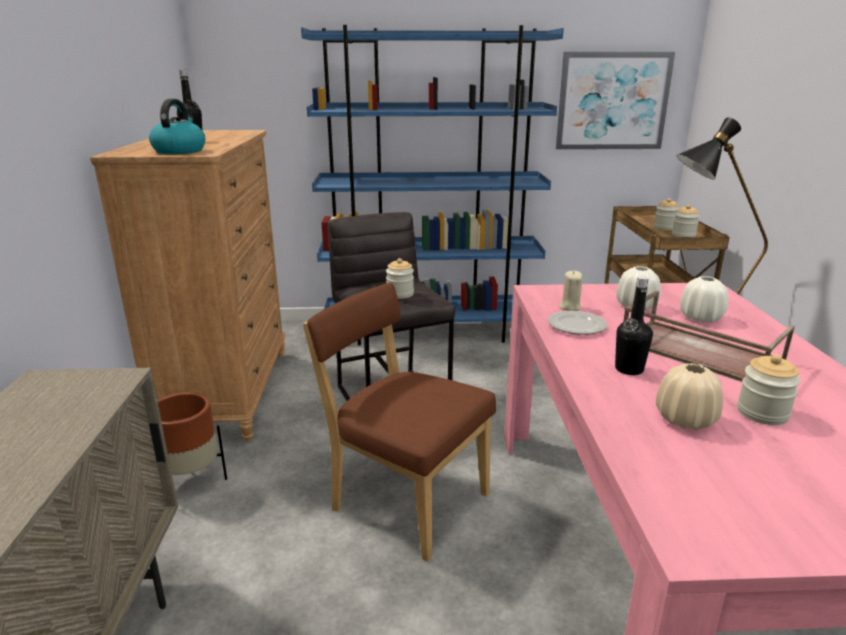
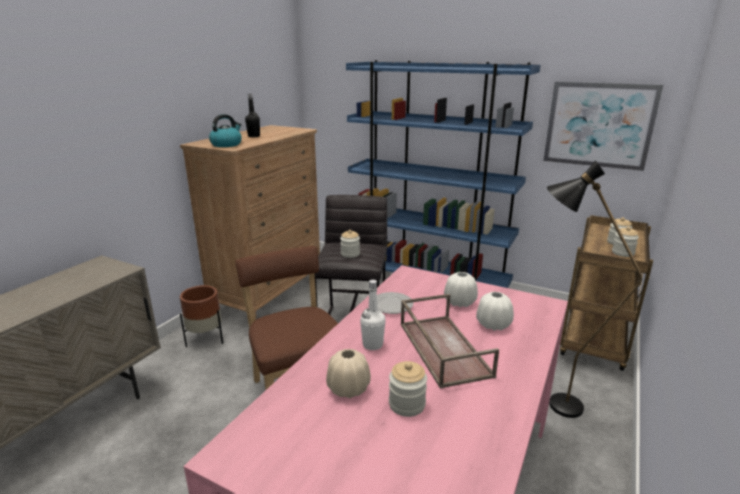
camera: 30 degrees right, 0 degrees up
(569, 307) = (410, 290): beige candle -> none
(629, 369) = (372, 345): black bottle -> white bottle

